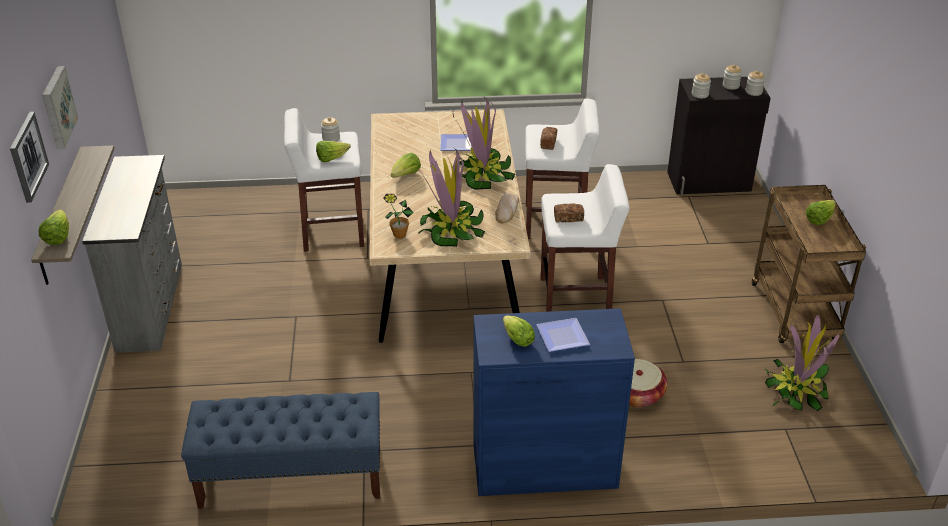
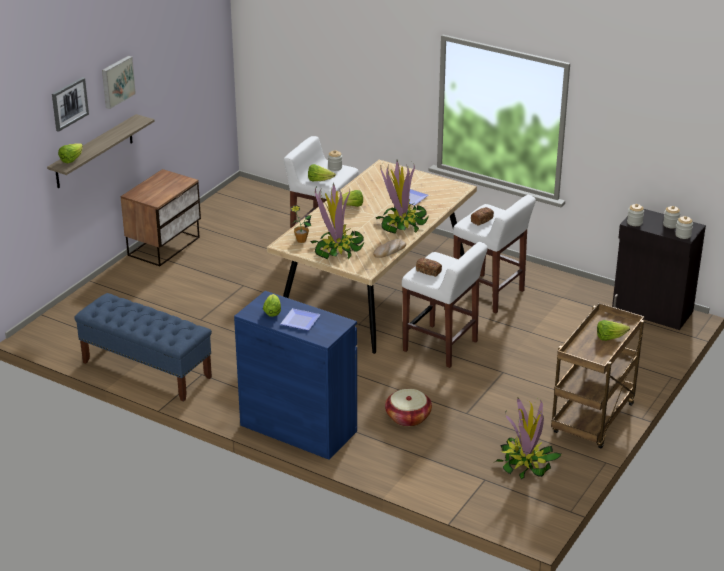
camera: 35 degrees right, 5 degrees down
(152, 306) = (165, 246): grey dresser -> nightstand

